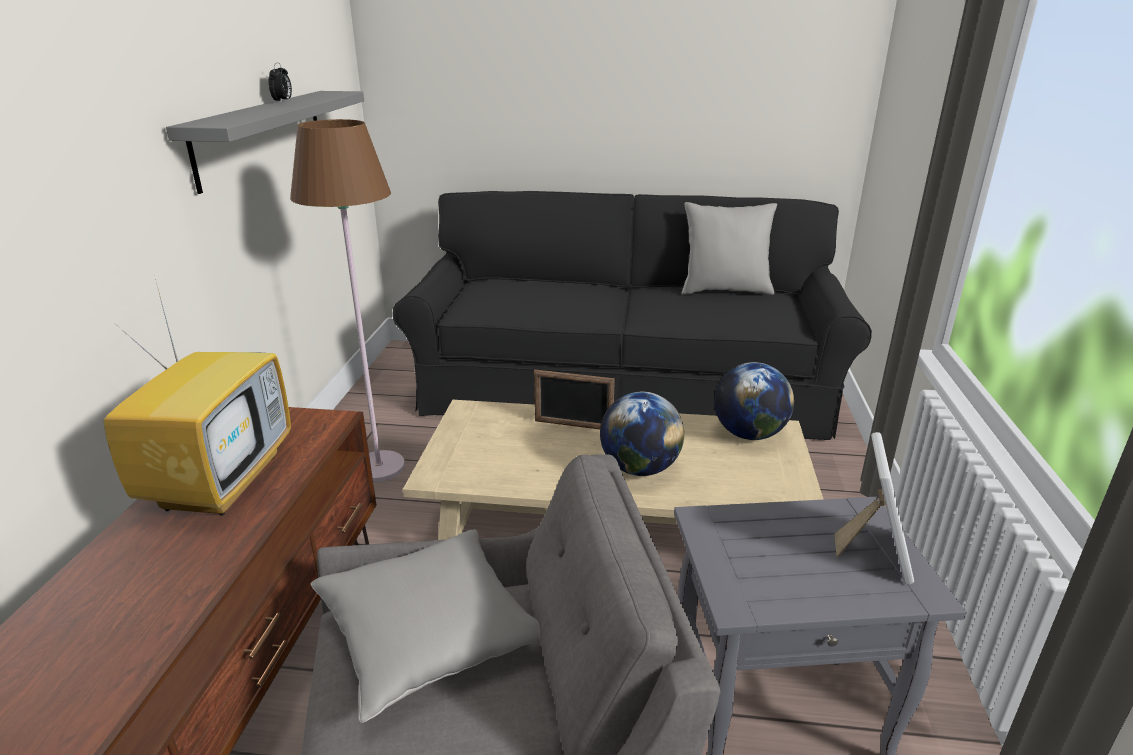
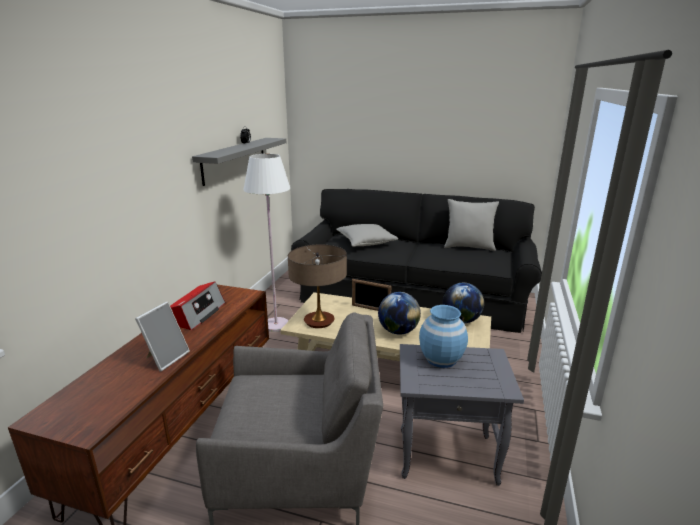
camera: 10 degrees right, 5 degrees down
(221, 480) = (197, 314): television -> radio
(379, 467) = (276, 325): brown floor lamp -> white floor lamp
(429, 634) = (277, 387): grey pillow -> grey pillow (366, 242)
(479, 462) = (319, 321): none -> table lamp
(769, 534) = (441, 359): none -> blue vase
(873, 551) = (490, 371): picture frame -> picture frame (166, 358)

